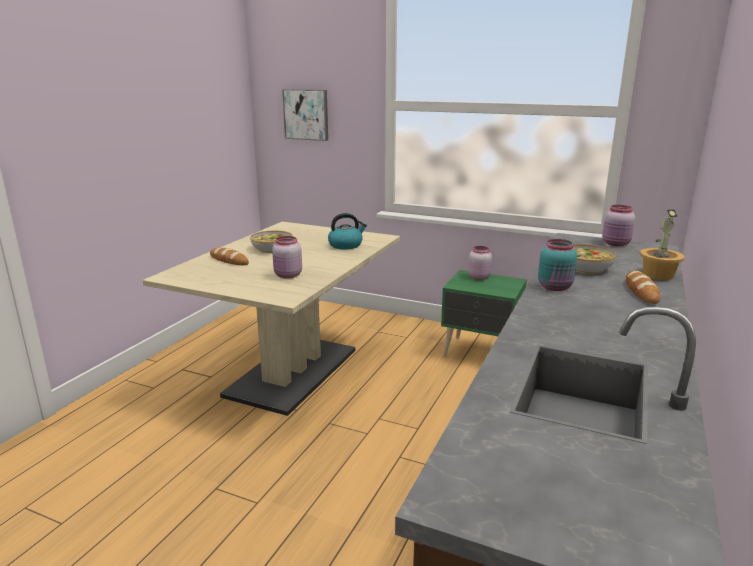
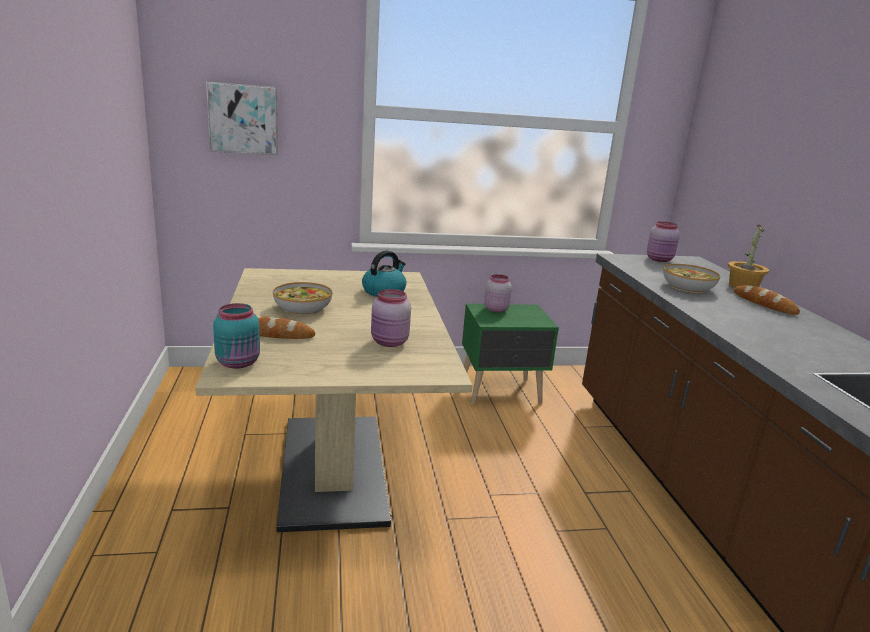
camera: 35 degrees left, 0 degrees up
(555, 287) = (708, 311): turquoise jar -> turquoise jar (239, 363)

